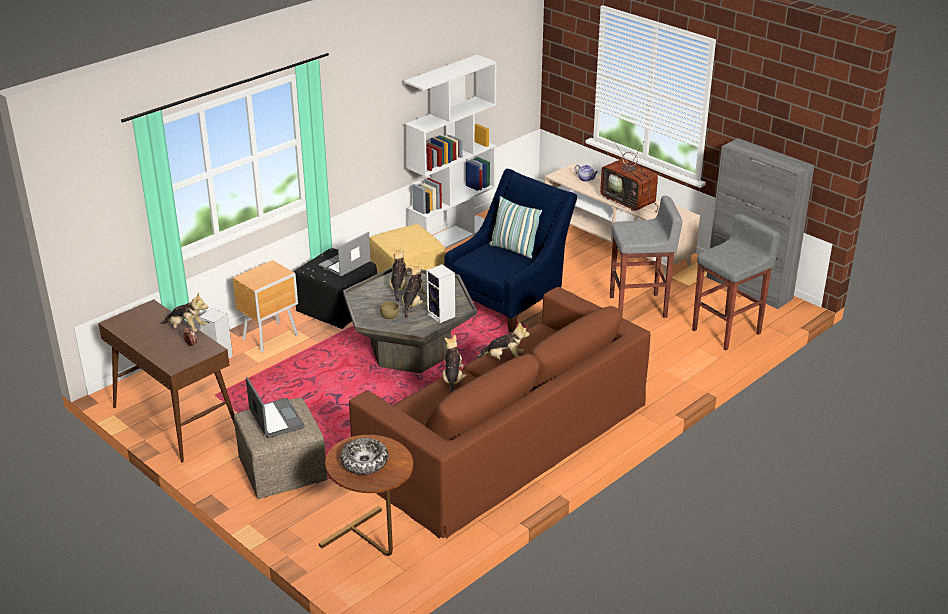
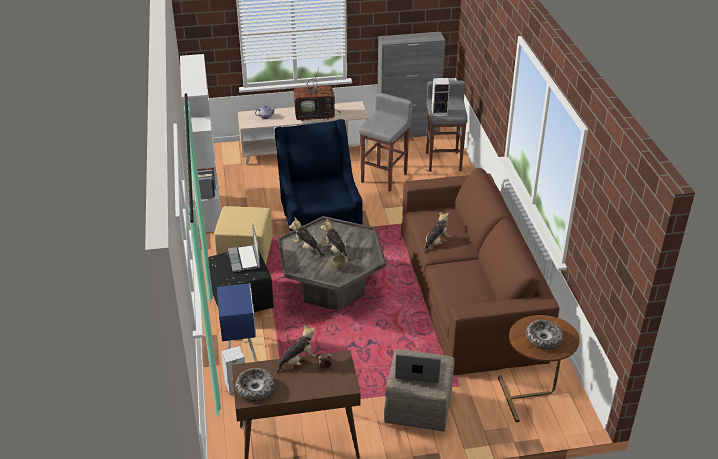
camera: 55 degrees left, 5 degrees up
(131, 322) = (255, 388): none -> bowl
(271, 337) = (240, 347): brown nightstand -> blue nightstand
(442, 315) = (364, 245): speaker -> speaker (440, 112)
(453, 380) = (443, 272): plush toy -> none
(513, 249) = (316, 182): pillow -> none

